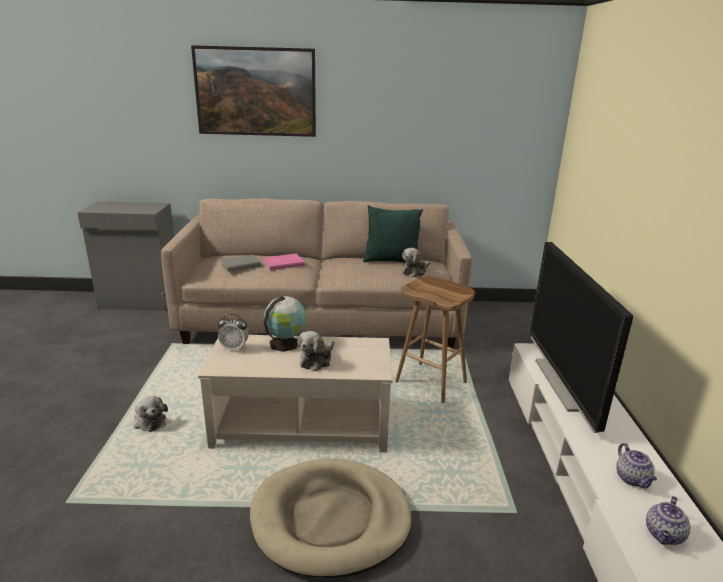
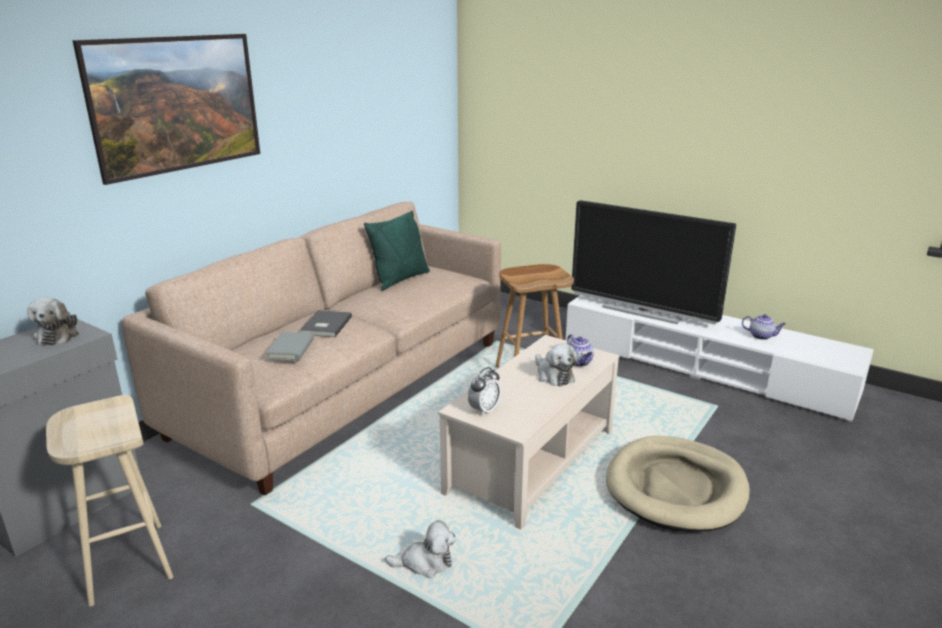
camera: 55 degrees left, 0 degrees up
(105, 333) = (126, 562): none -> beige stool
(282, 263) = (325, 325): pink book -> grey book
(285, 343) = (503, 381): globe -> none
(415, 271) = (442, 278): plush toy -> plush toy (58, 335)
(664, 535) = (814, 350): teapot -> teapot (579, 362)

